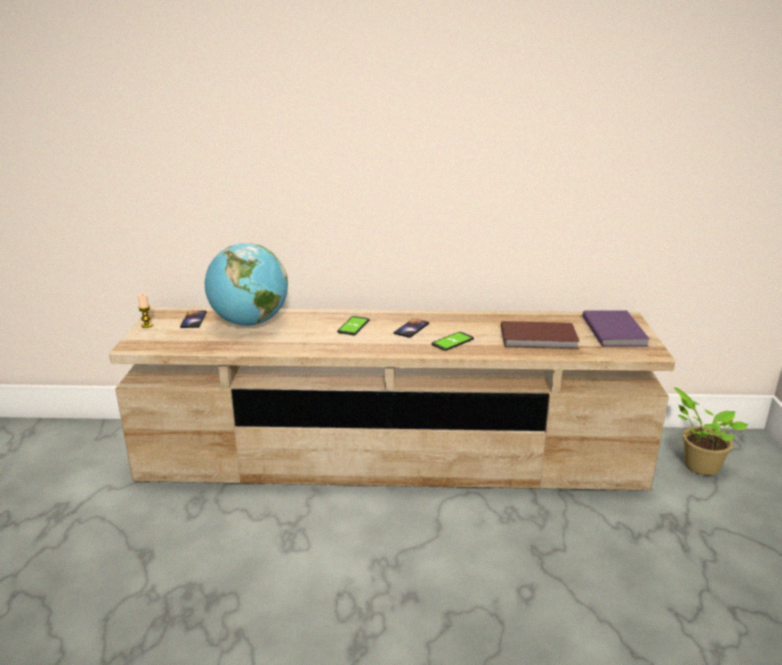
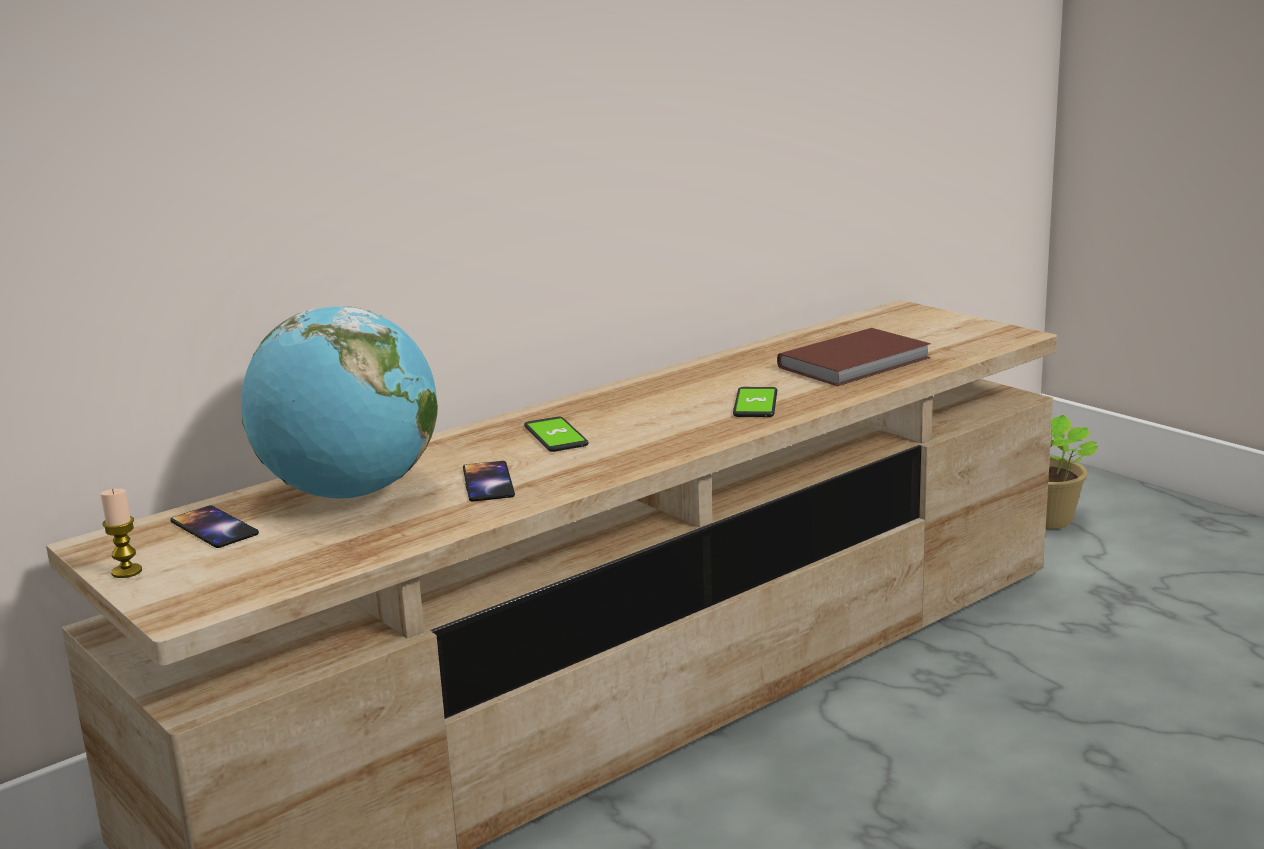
camera: 40 degrees left, 5 degrees down
(411, 328) = (654, 408): phone -> phone (488, 482)
(615, 331) = (923, 326): purple book -> none

